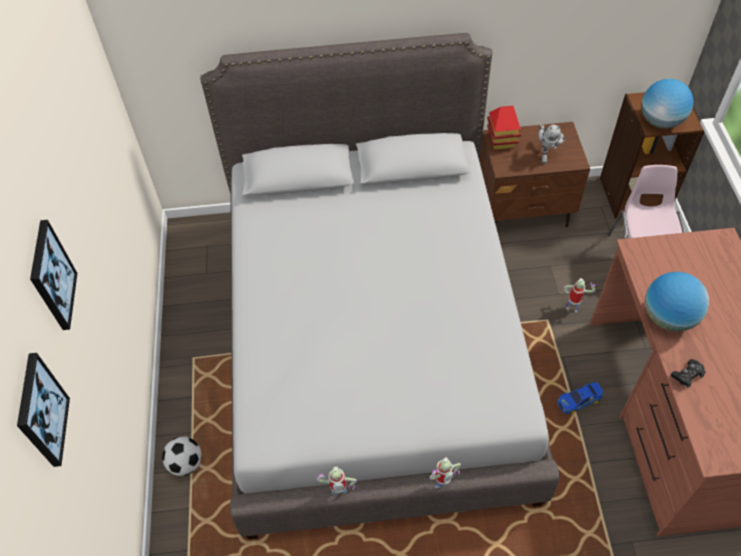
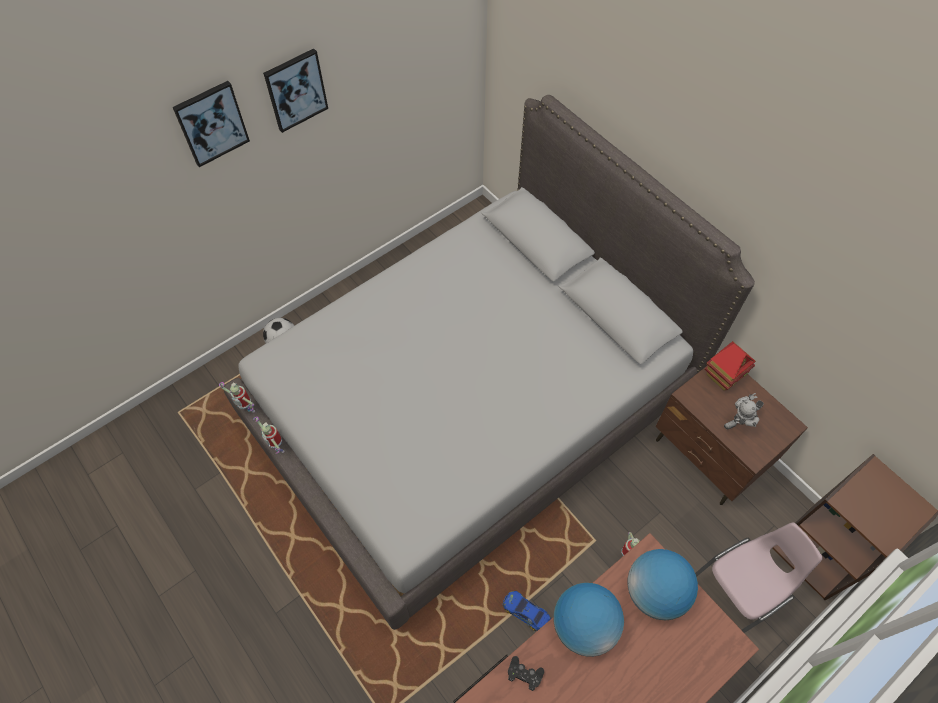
camera: 55 degrees right, 5 degrees up
(41, 411) = (111, 190): picture -> picture (295, 90)
(442, 485) = (327, 522): toy robot -> toy robot (247, 410)
(660, 121) = (862, 508): globe -> globe (655, 592)

